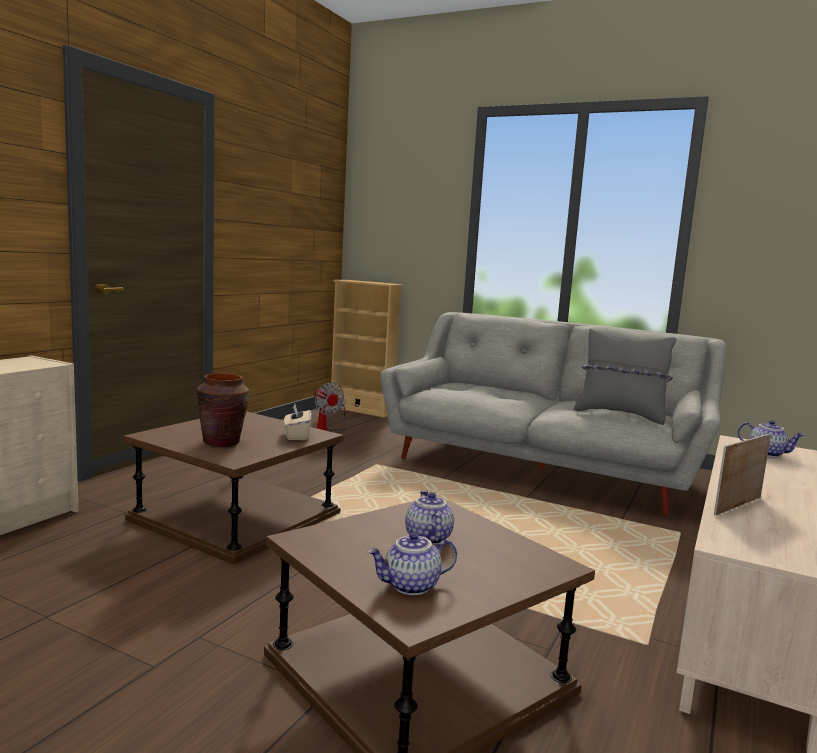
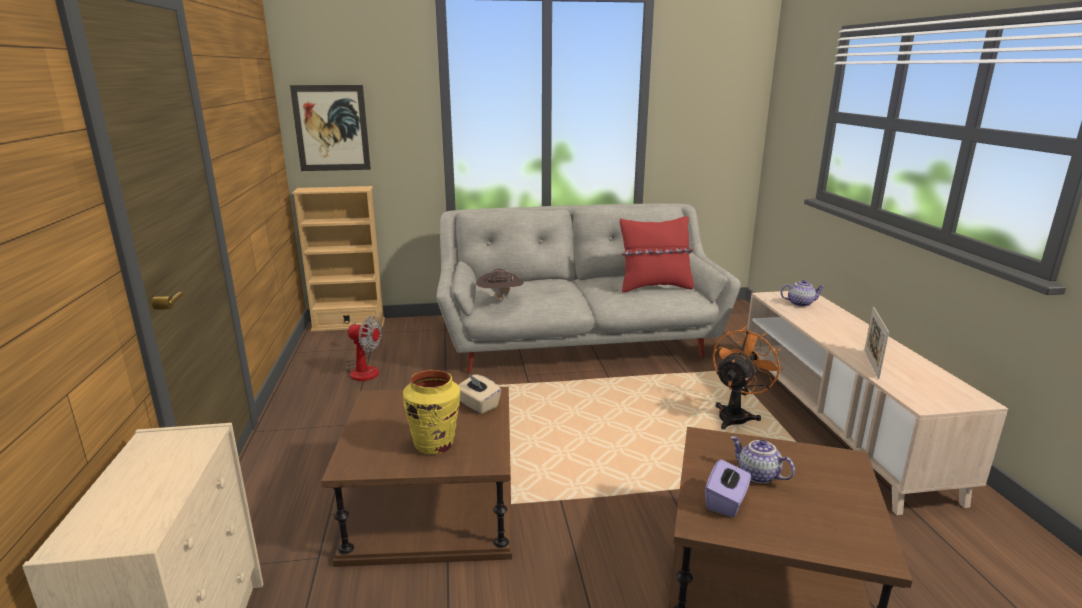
camera: 35 degrees left, 10 degrees up
(222, 442) = (434, 444): brown vase -> yellow vase
(357, 538) = (726, 502): none -> purple tissue box
(379, 230) = (331, 128): none -> picture
(411, 586) = (828, 527): teapot -> none
(442, 390) = (500, 300): none -> brown hat
(620, 415) = (654, 287): grey pillow -> red pillow
(620, 564) = (736, 415): none -> orange fan

